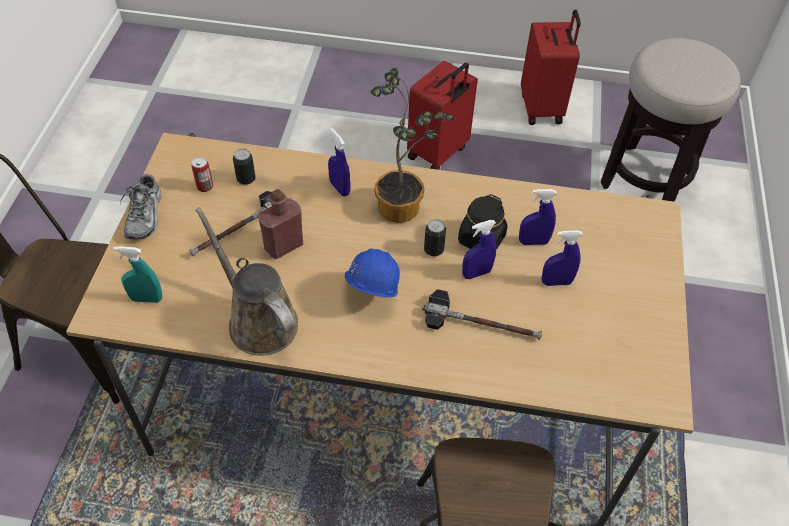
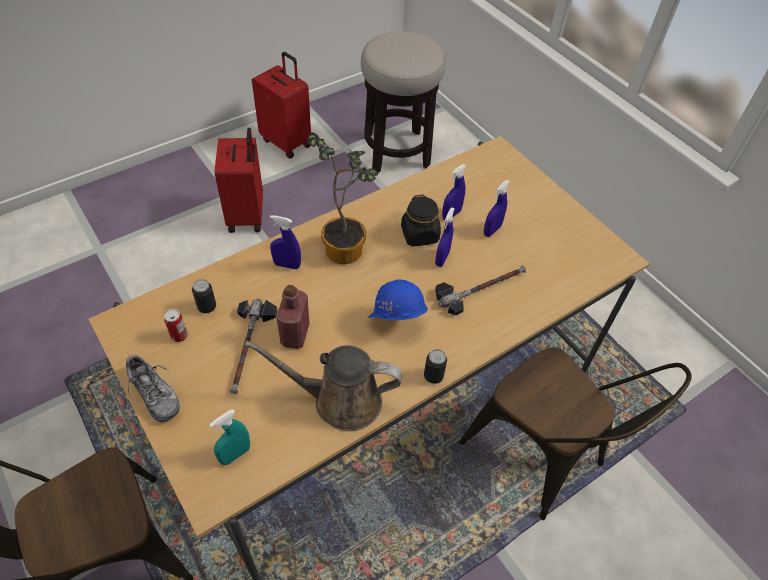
camera: 45 degrees left, 0 degrees up
(433, 250) = (399, 262): can -> can (433, 376)

